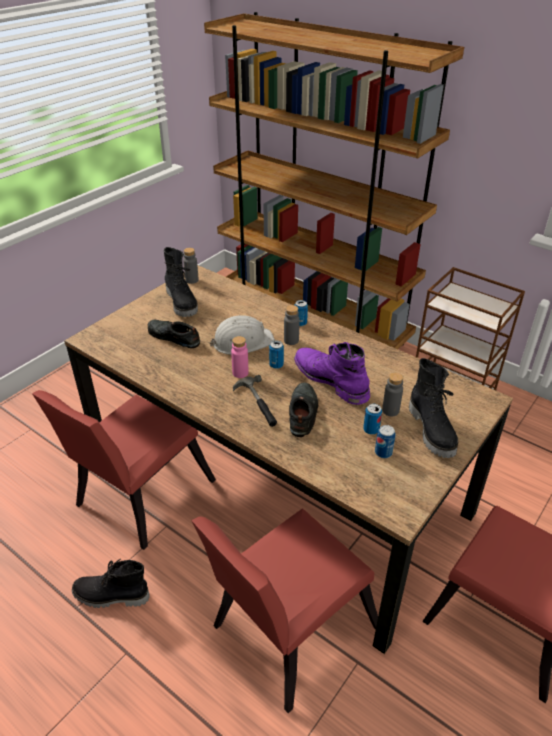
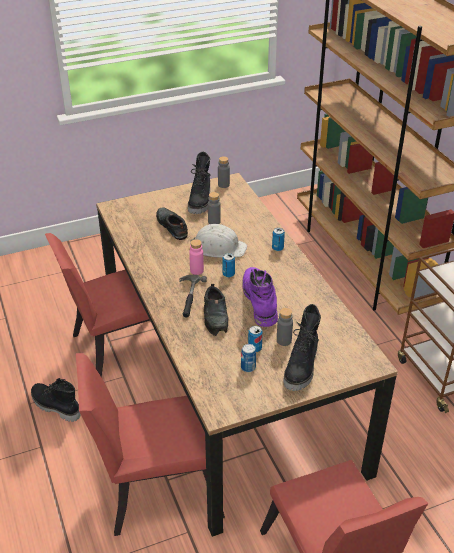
camera: 30 degrees right, 0 degrees up
(291, 340) = (257, 259): grey bottle -> grey bottle (214, 222)
(302, 412) = (216, 316): black shoe -> black shoe turned 135 degrees clockwise

